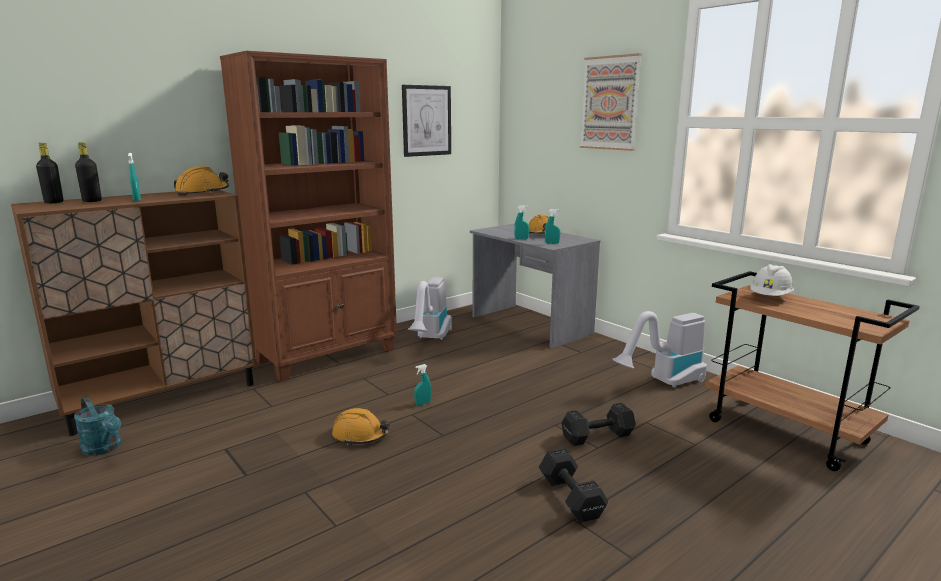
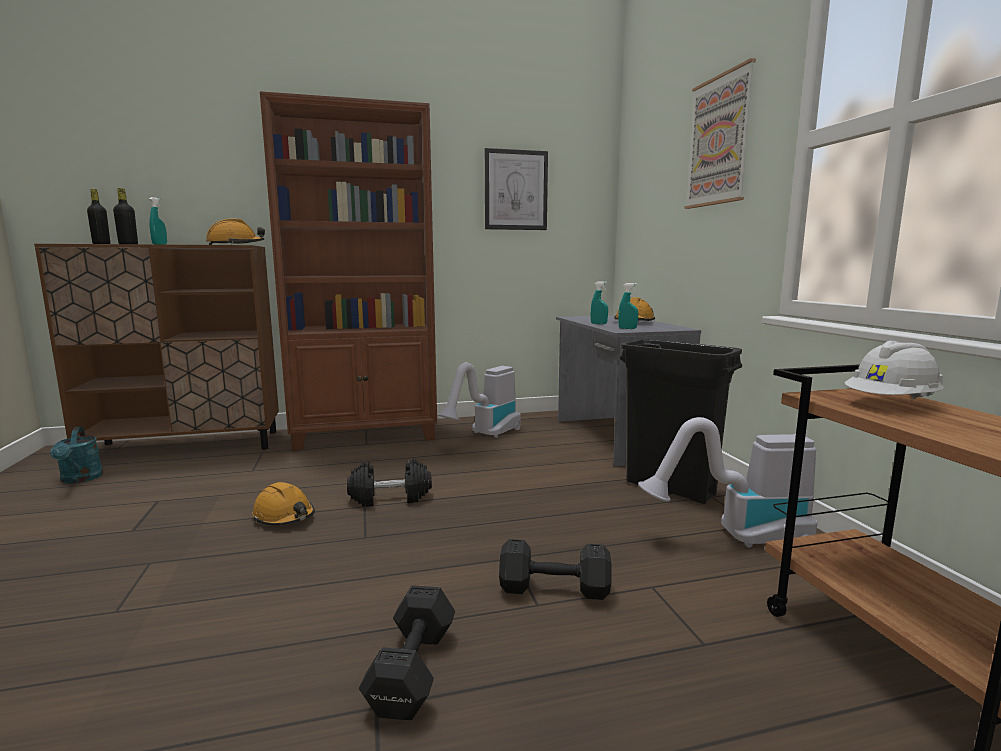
camera: 25 degrees right, 5 degrees down
(422, 403) = (390, 497): turquoise spray bottle -> black dumbbell
(601, 358) = (670, 488): none -> black trash can

